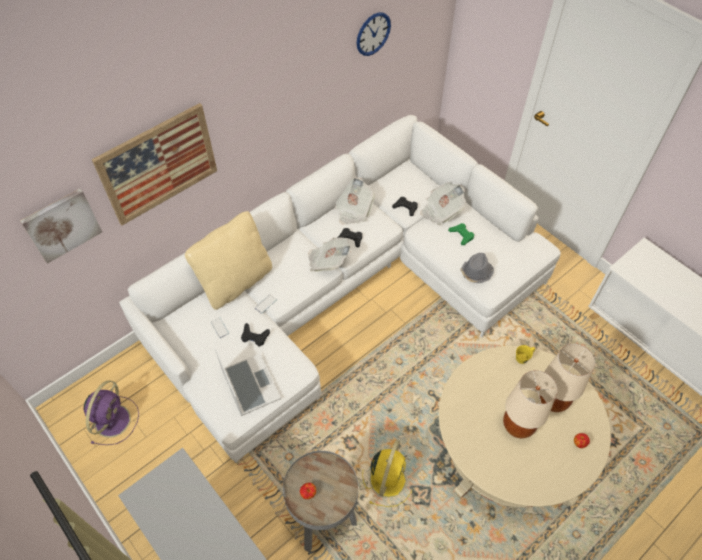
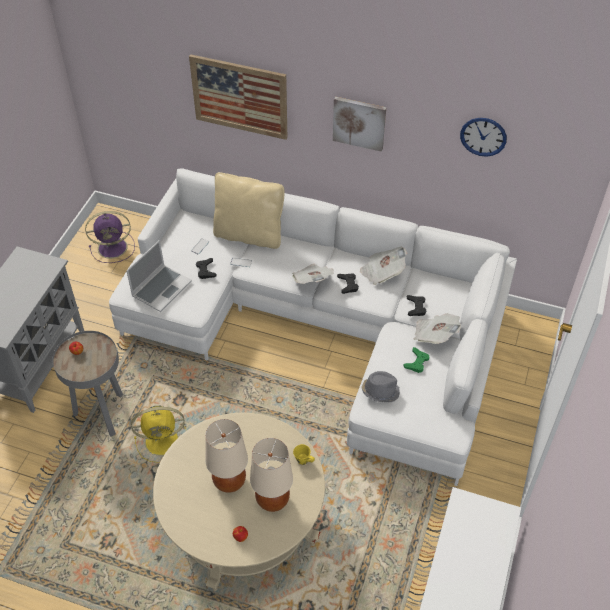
camera: 60 degrees right, 5 degrees down
(62, 225) = (156, 84): picture -> picture (359, 123)

